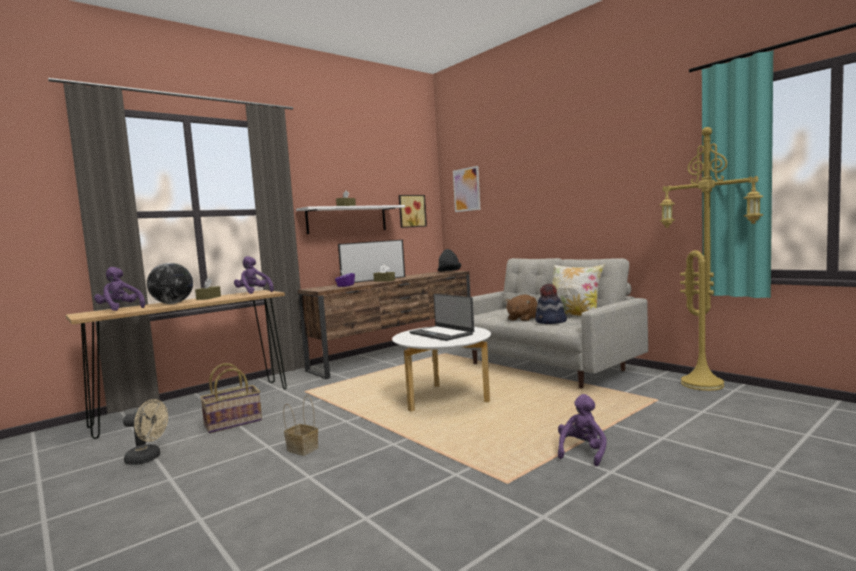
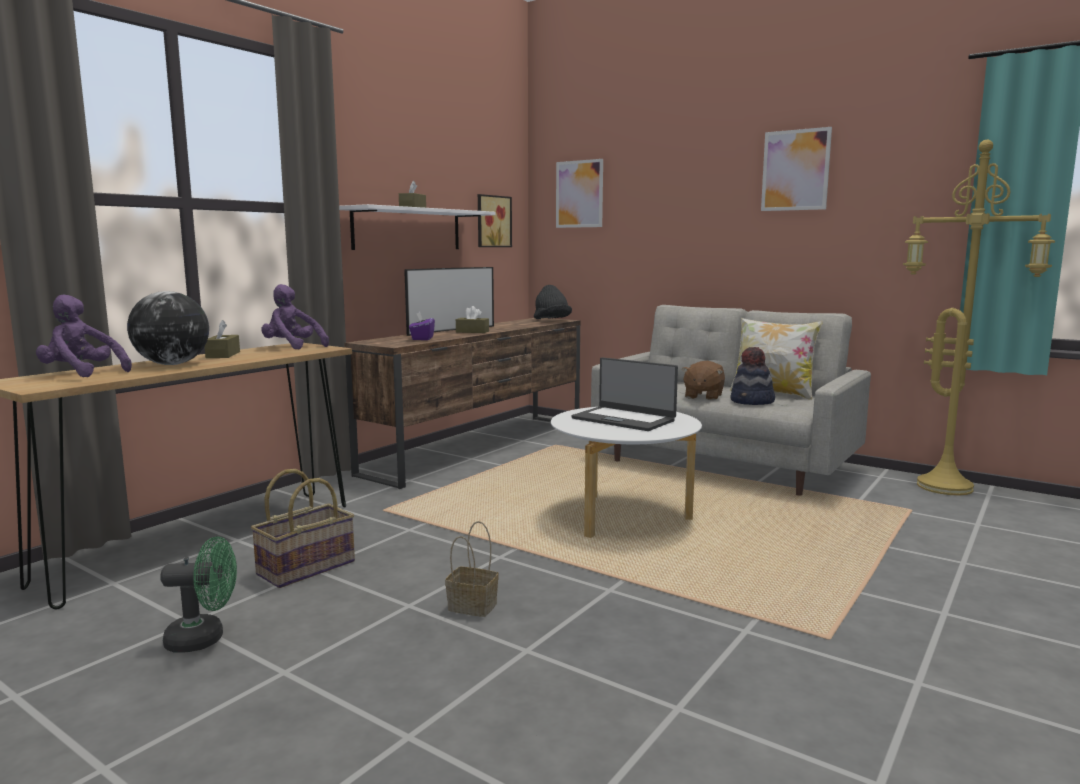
camera: 15 degrees left, 5 degrees up
(148, 458) = (204, 639): beige fan -> green fan
(582, 452) = (884, 588): purple plush toy -> none
(590, 161) = (795, 170): none -> picture

